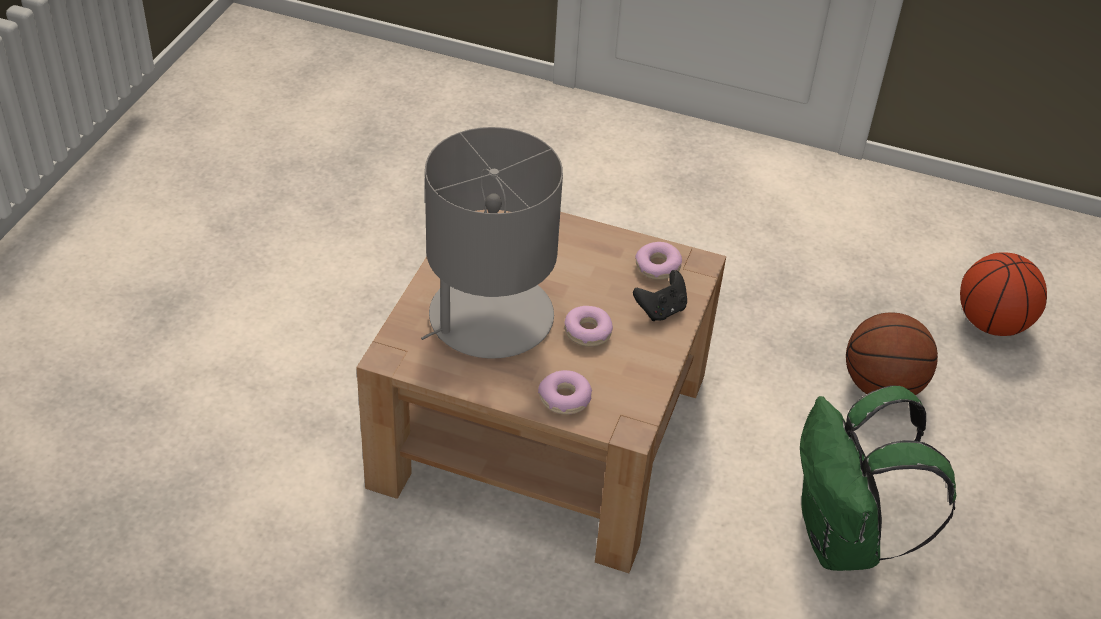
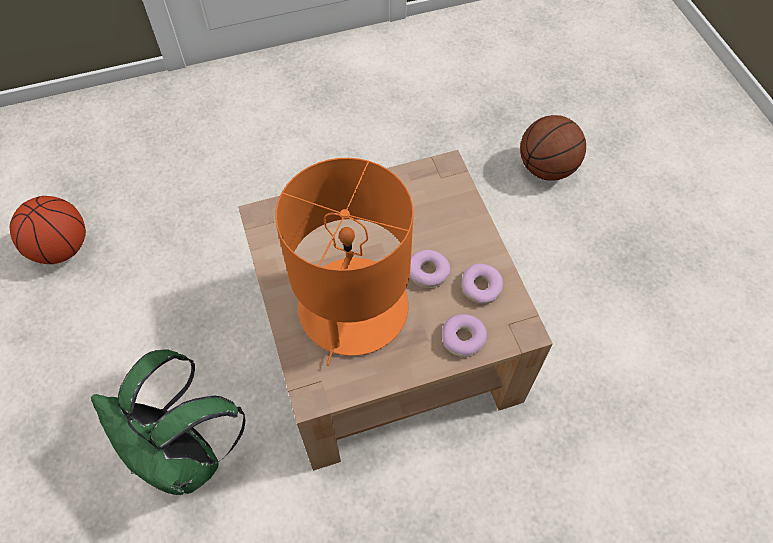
camera: 35 degrees left, 15 degrees up
(489, 317) = (352, 308): grey table lamp -> orange table lamp
(657, 267) = (424, 187): donut -> donut (480, 287)
(661, 310) = (457, 220): black game controller -> none
(843, 540) = (613, 287): green backpack -> green backpack (188, 455)
(991, 324) = (565, 87): basketball -> basketball (62, 248)

